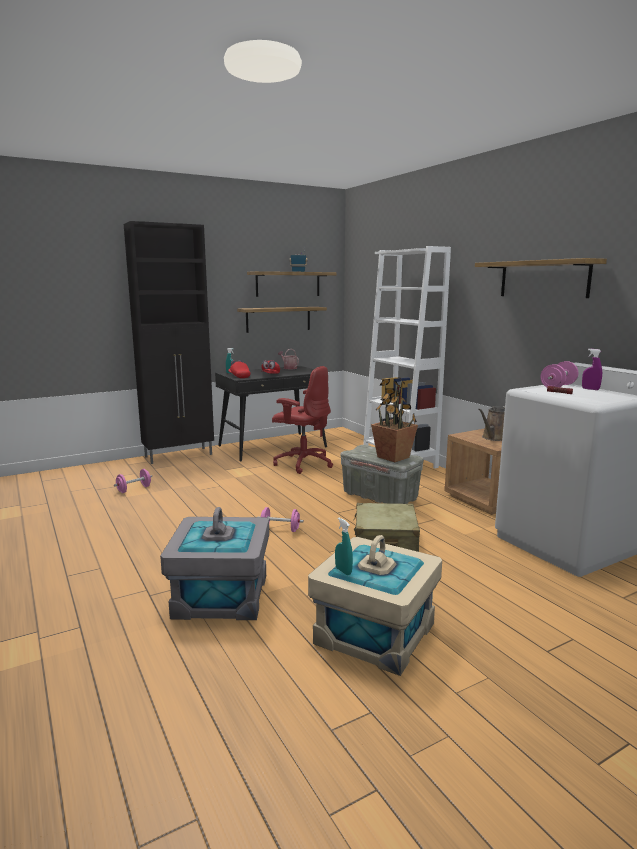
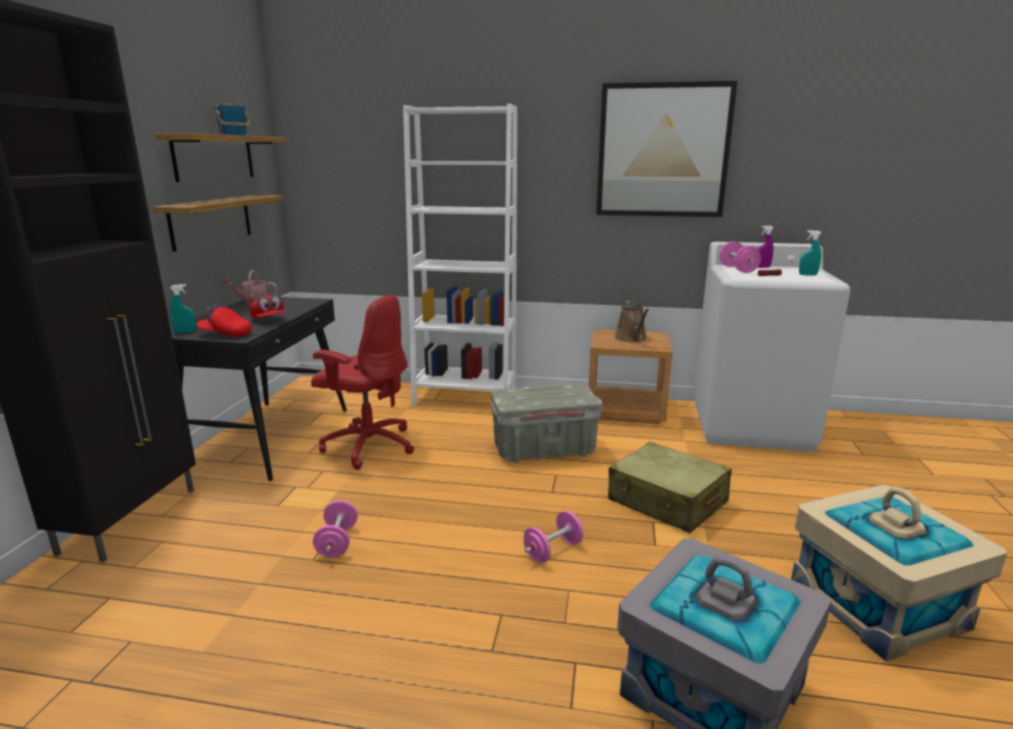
camera: 50 degrees left, 5 degrees up
(134, 489) = (185, 628): pink dumbbell -> pink dumbbell (337, 542)
(303, 463) = (368, 445): red office chair -> red office chair turned 45 degrees clockwise
(343, 571) = (909, 550): turquoise spray bottle -> turquoise spray bottle (807, 275)
(393, 457) = (567, 394): potted plant -> none
(543, 279) = (662, 151): shelf -> picture

